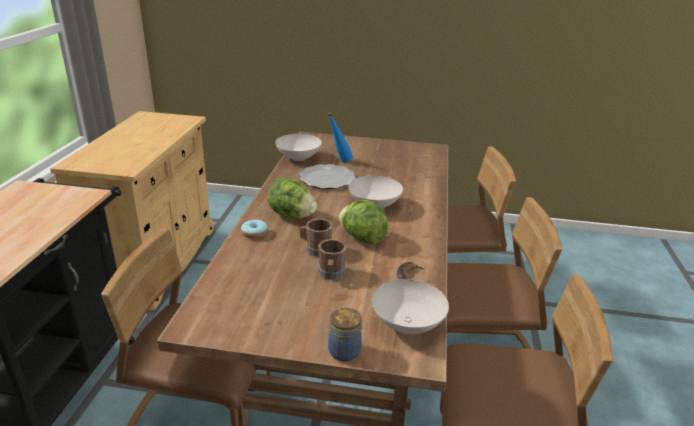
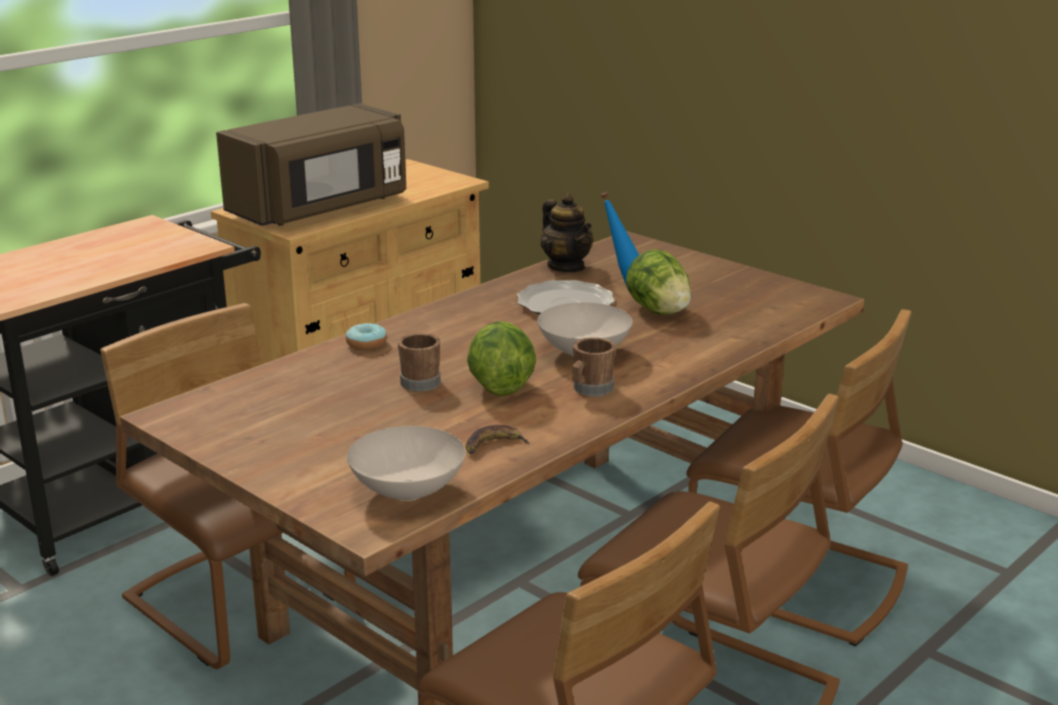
camera: 35 degrees right, 5 degrees down
(127, 151) = (321, 208): none -> brown microwave
(291, 216) = (444, 336): lettuce -> lettuce (658, 311)
(298, 158) = (566, 267): white bowl -> teapot
(331, 274) = (395, 413): brown mug -> brown mug (590, 390)
(345, 350) = (294, 490): jar -> none

